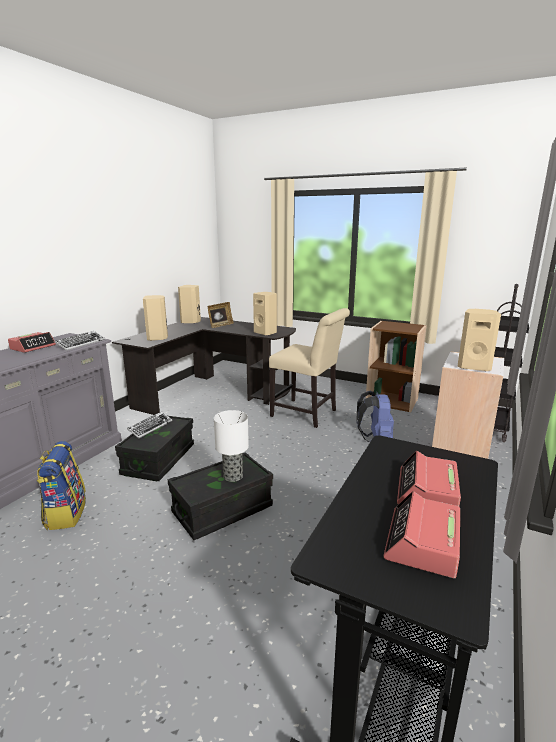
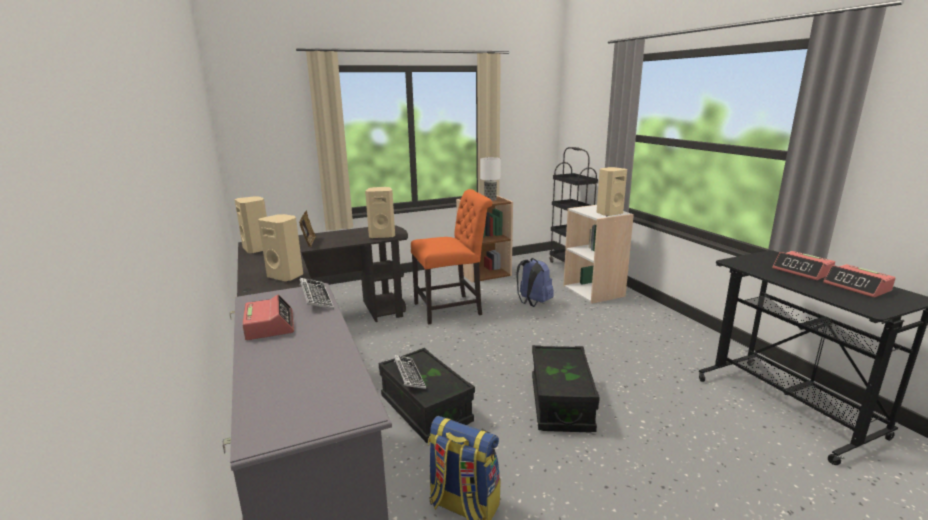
camera: 50 degrees left, 0 degrees up
(233, 476) = (566, 364): table lamp -> table lamp (490, 199)
(307, 414) = (452, 309): beige chair -> orange chair

